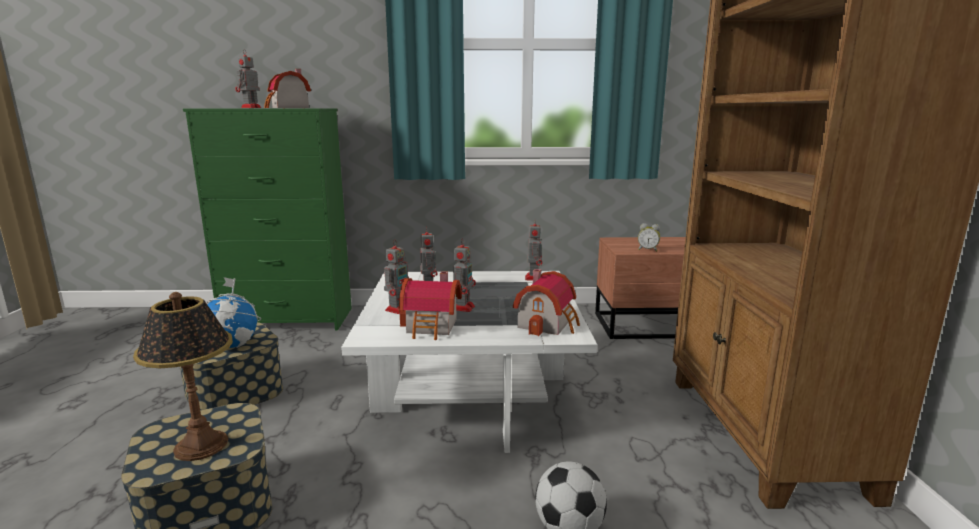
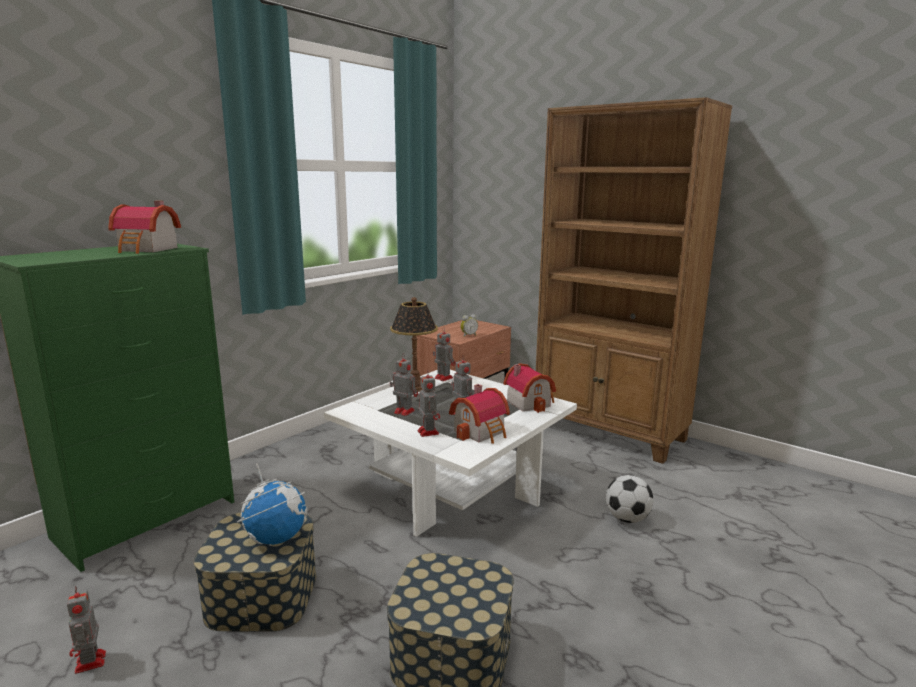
camera: 50 degrees left, 0 degrees up
(201, 445) = (465, 591): table lamp -> table lamp (414, 387)
(250, 108) = (87, 254): toy robot -> toy robot (90, 663)

